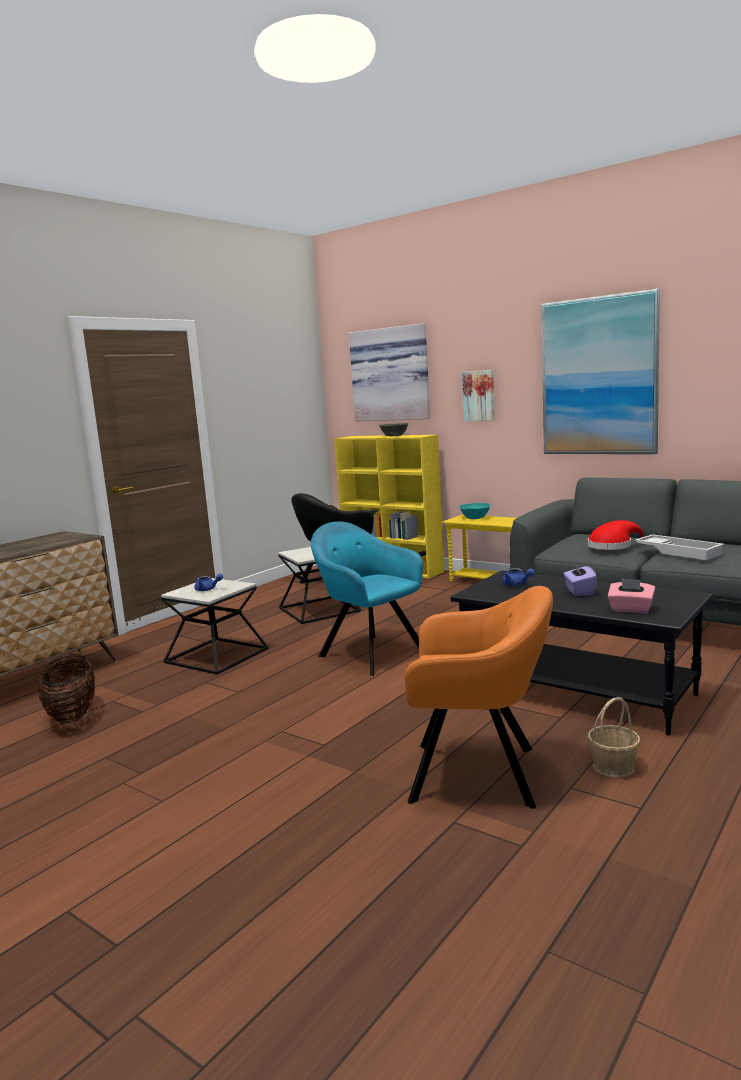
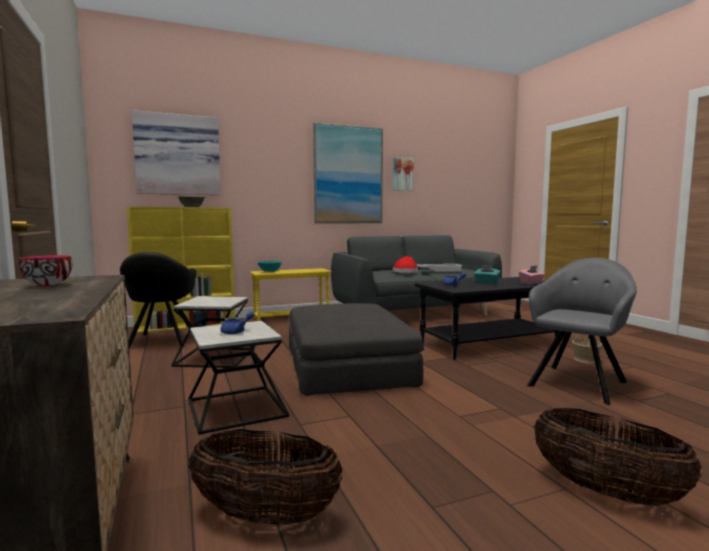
camera: 60 degrees left, 5 degrees down
(43, 542) = (49, 285): none -> bowl
(166, 819) = (606, 492): none -> basket
(369, 653) = (347, 364): turquoise armchair -> grey ottoman
(479, 395) = (263, 180): picture -> picture (402, 174)
(480, 774) = (579, 382): orange armchair -> grey armchair
(579, 591) = (486, 282): purple tissue box -> turquoise tissue box

